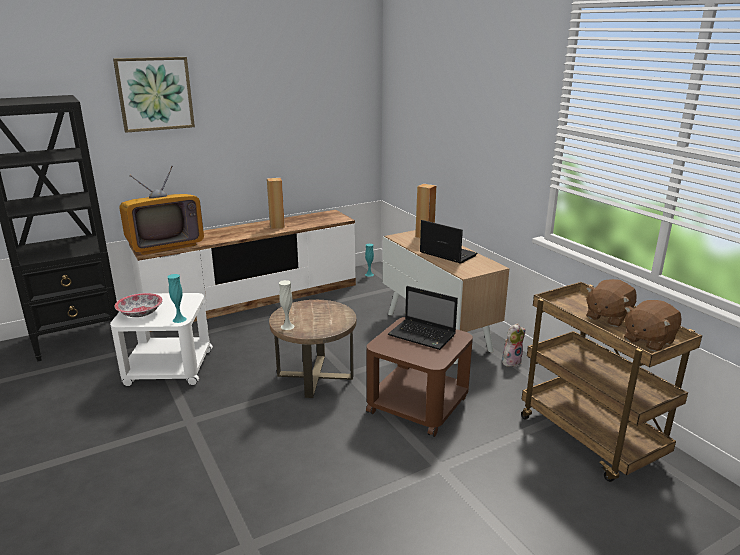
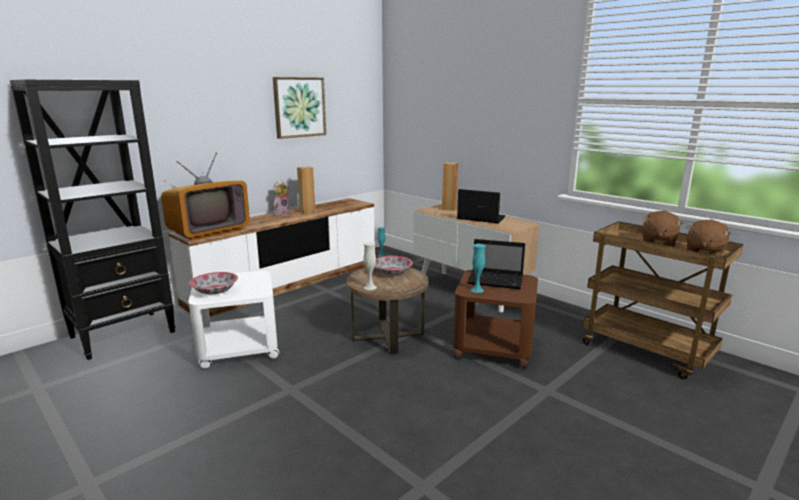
camera: 15 degrees left, 5 degrees down
(155, 94) = (194, 84): picture -> picture (299, 107)
(179, 319) = (260, 292): turquoise vase -> turquoise vase (477, 290)
(322, 310) = (391, 272): none -> bowl
(511, 361) = (545, 305): plush toy -> plush toy (281, 213)

